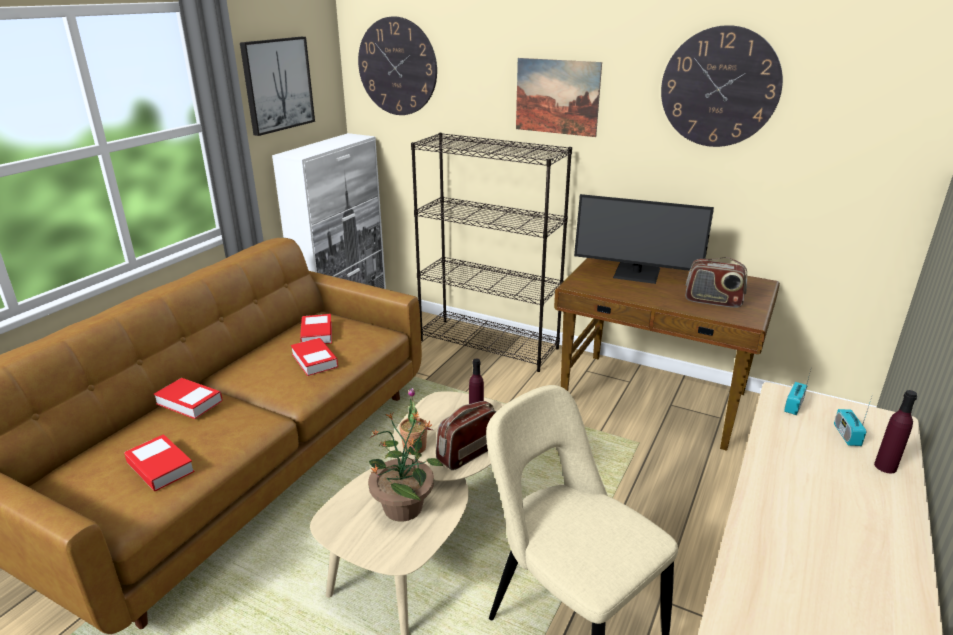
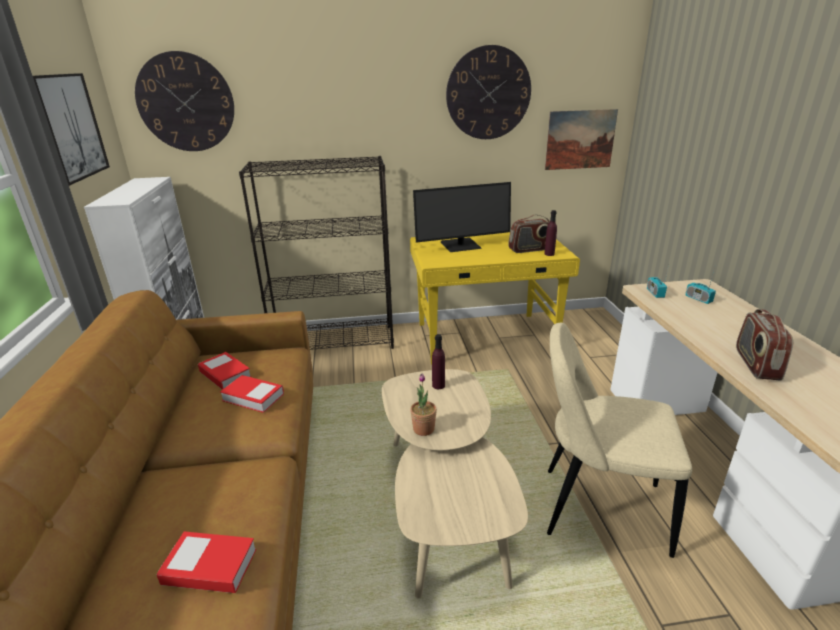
camera: 35 degrees left, 0 degrees up
(189, 402) = (165, 489): book -> none
(404, 506) = (461, 478): potted plant -> none
(467, 453) = (467, 414): radio -> radio (756, 364)
(557, 97) = (359, 115): picture -> picture (580, 139)
(653, 399) = (486, 338): brown desk -> yellow desk
(885, 466) = (735, 308): purple bottle -> purple bottle (549, 254)

